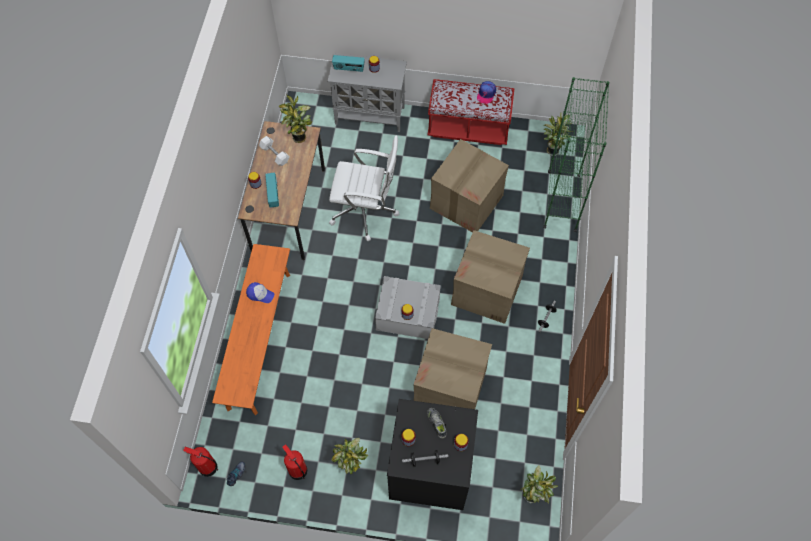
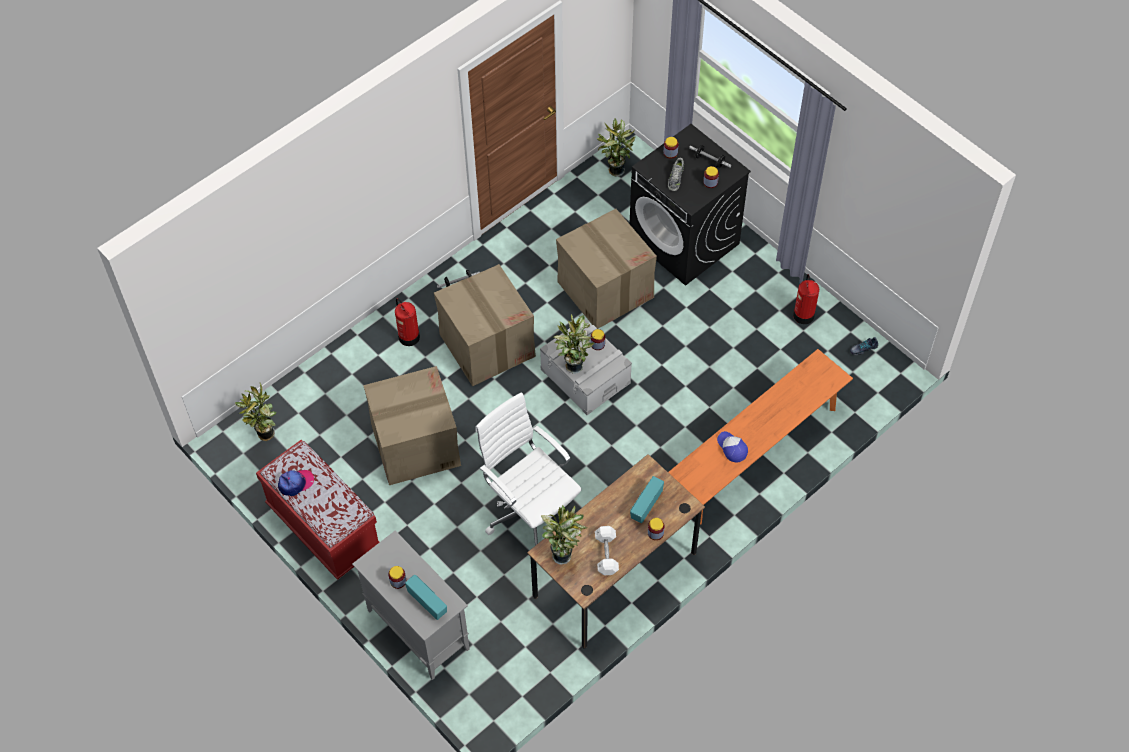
camera: 140 degrees left, 5 degrees down
(207, 467) = (887, 372): fire extinguisher -> fire extinguisher (409, 337)
(352, 466) = (751, 287): potted plant -> potted plant (573, 364)
(562, 200) = (319, 376): green bookcase -> none

